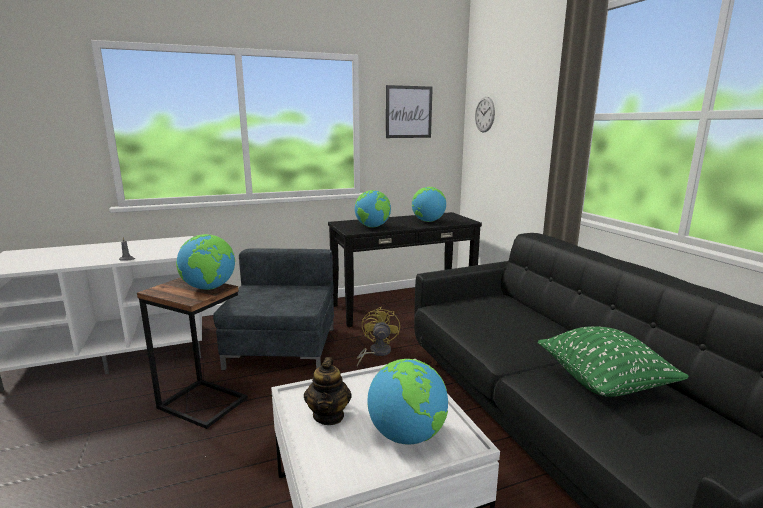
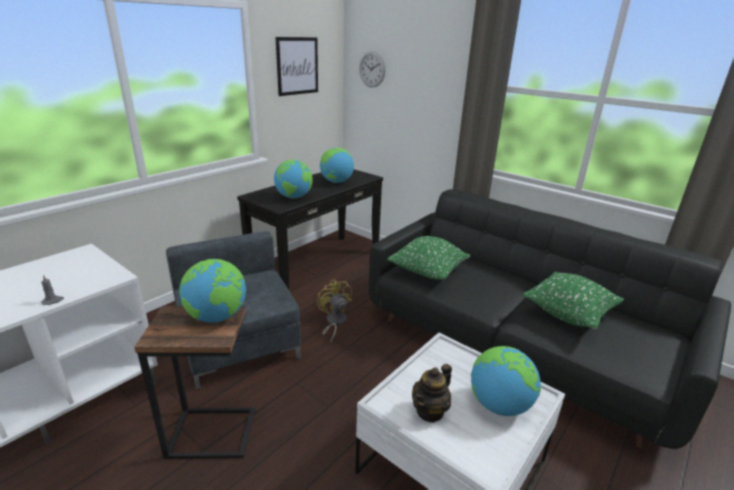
camera: 30 degrees left, 10 degrees up
(329, 415) = (430, 411): teapot -> teapot turned 75 degrees clockwise
(466, 311) = (427, 272): none -> green pillow

